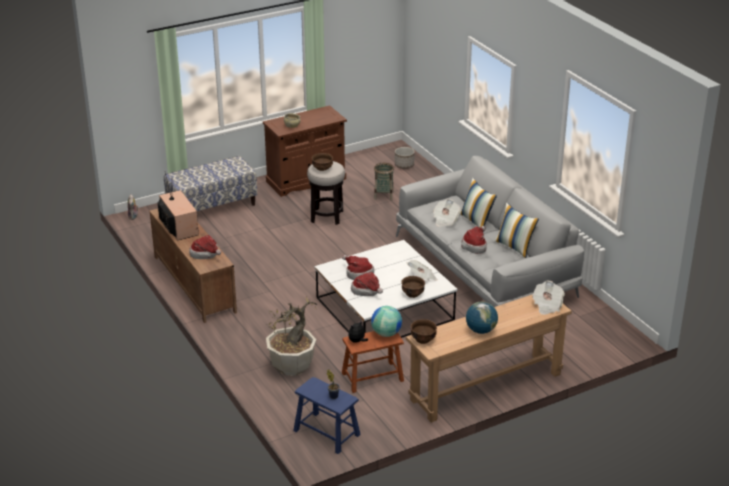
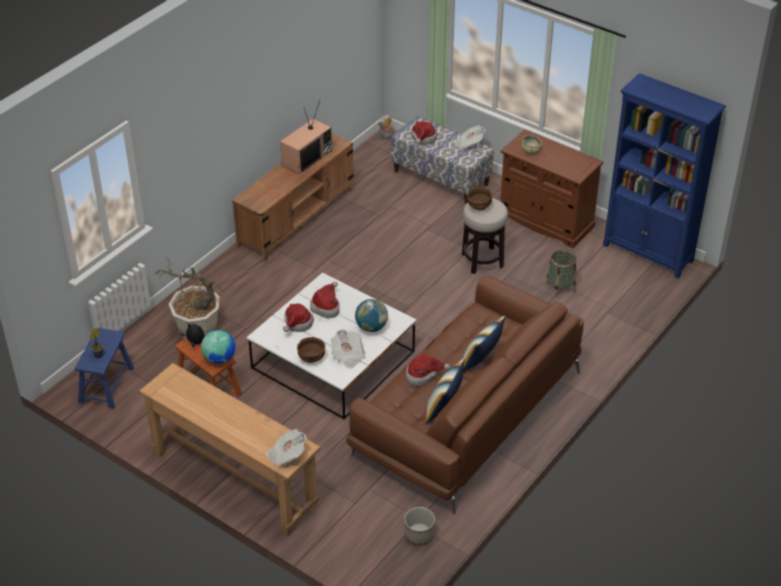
camera: 65 degrees right, 10 degrees up
(206, 254) = (268, 191): hat -> hat (423, 139)
(376, 154) = (648, 253): none -> blue bookcase
(404, 165) = (642, 283): planter -> planter (419, 535)
(423, 339) = (172, 376): brown bowl -> none
(445, 220) = (464, 336): newspaper -> newspaper (468, 144)
(481, 330) = (209, 414): globe -> globe (371, 327)
(485, 267) = (466, 414): grey sofa -> brown sofa

